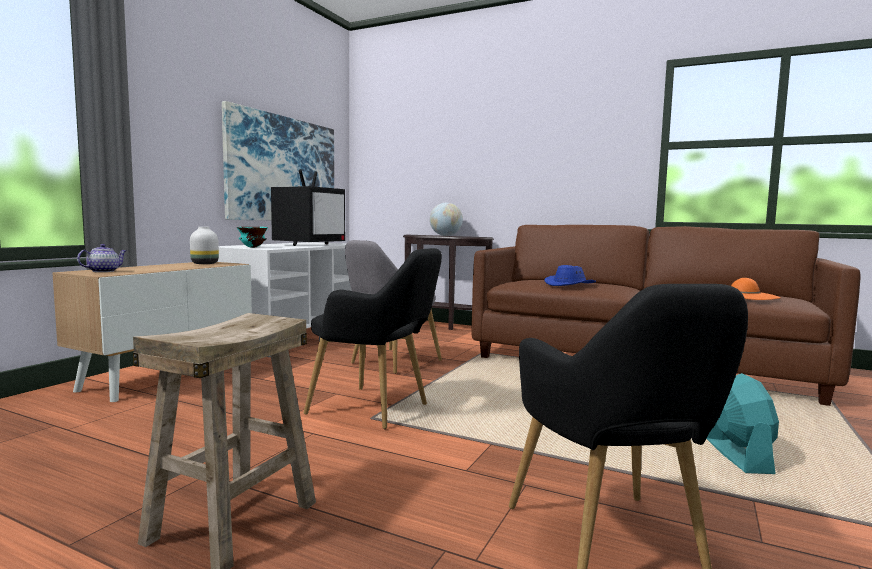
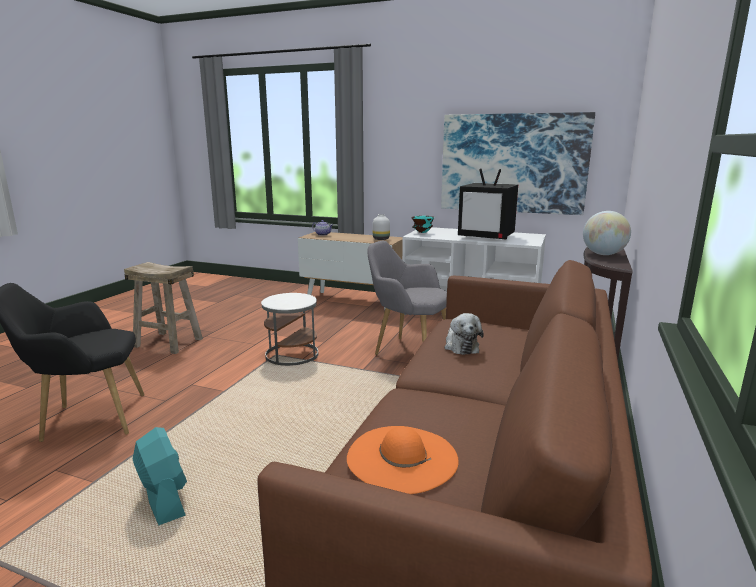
camera: 85 degrees right, 10 degrees up
(376, 410) = (291, 355): black armchair -> white side table
(570, 284) = (460, 346): blue hat -> plush toy
(737, 456) = (164, 499): turquoise fan -> turquoise fan turned 120 degrees counterclockwise

